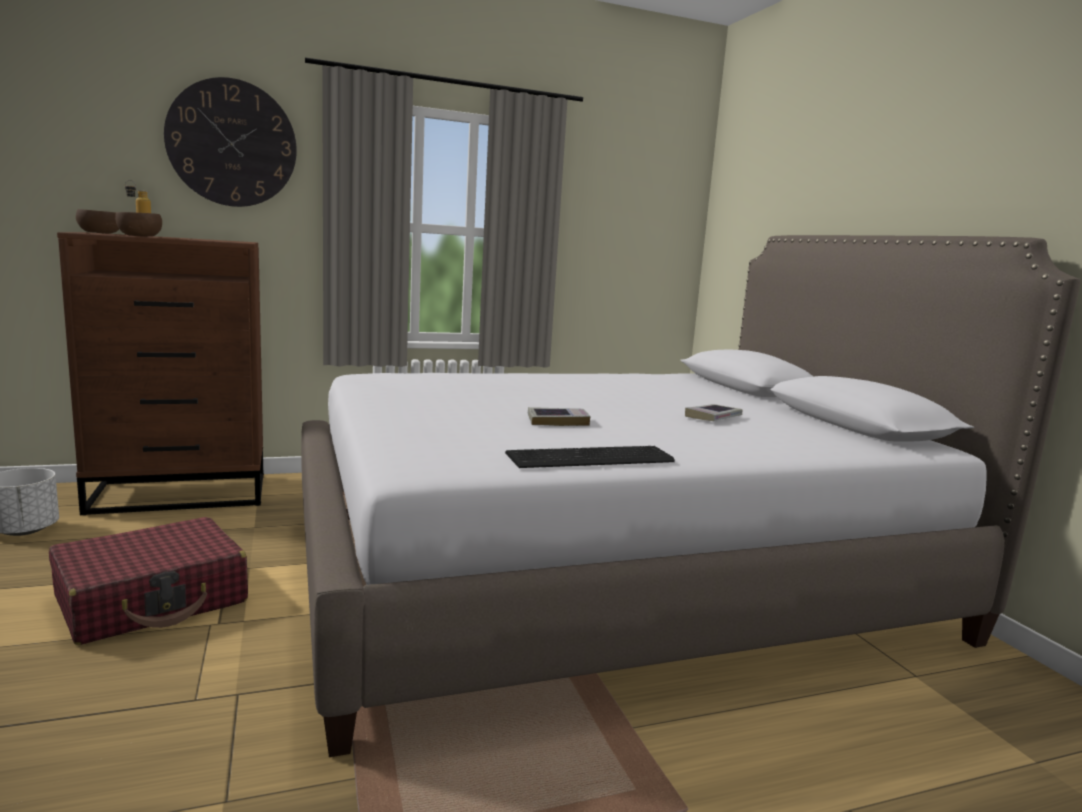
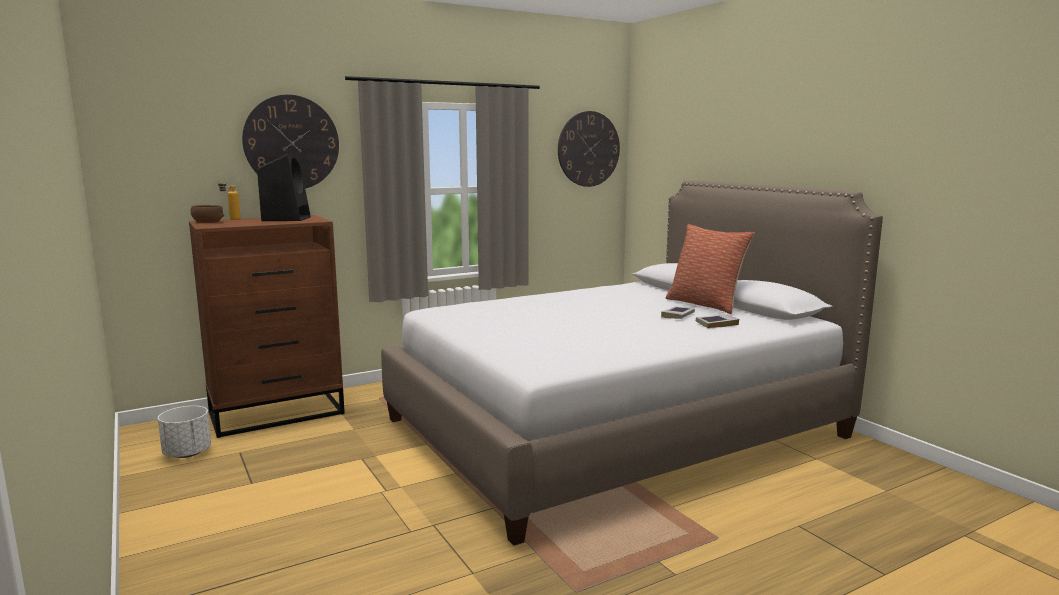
camera: 10 degrees left, 0 degrees up
(140, 236) = (248, 223): brown bowl -> none
(153, 600) = (328, 483): red suitcase -> none
(207, 239) = (286, 219): none -> black speaker
(557, 421) = (590, 330): book -> book (716, 324)
(593, 458) = (632, 352): keyboard -> none
(651, 194) = (588, 149): none -> wall clock
(768, 408) = (705, 304): none -> pillow

